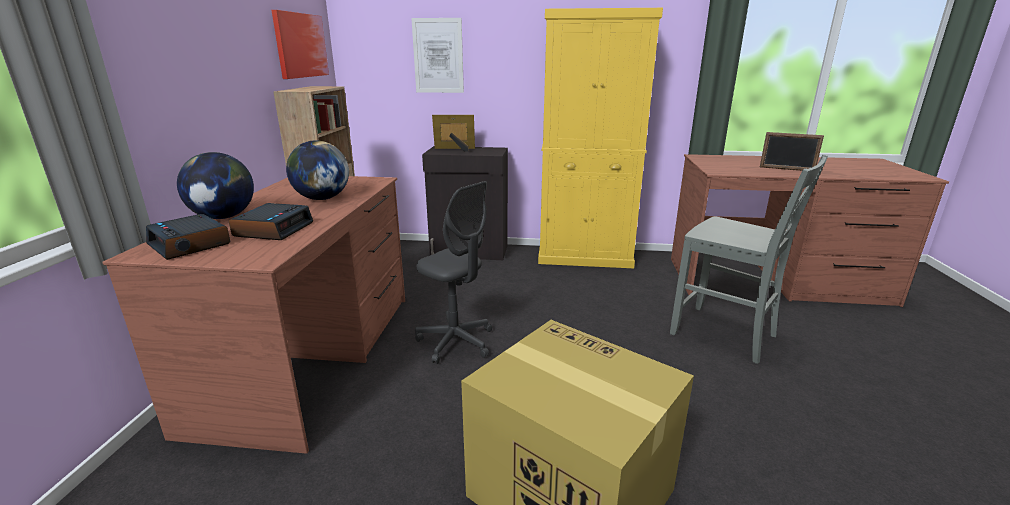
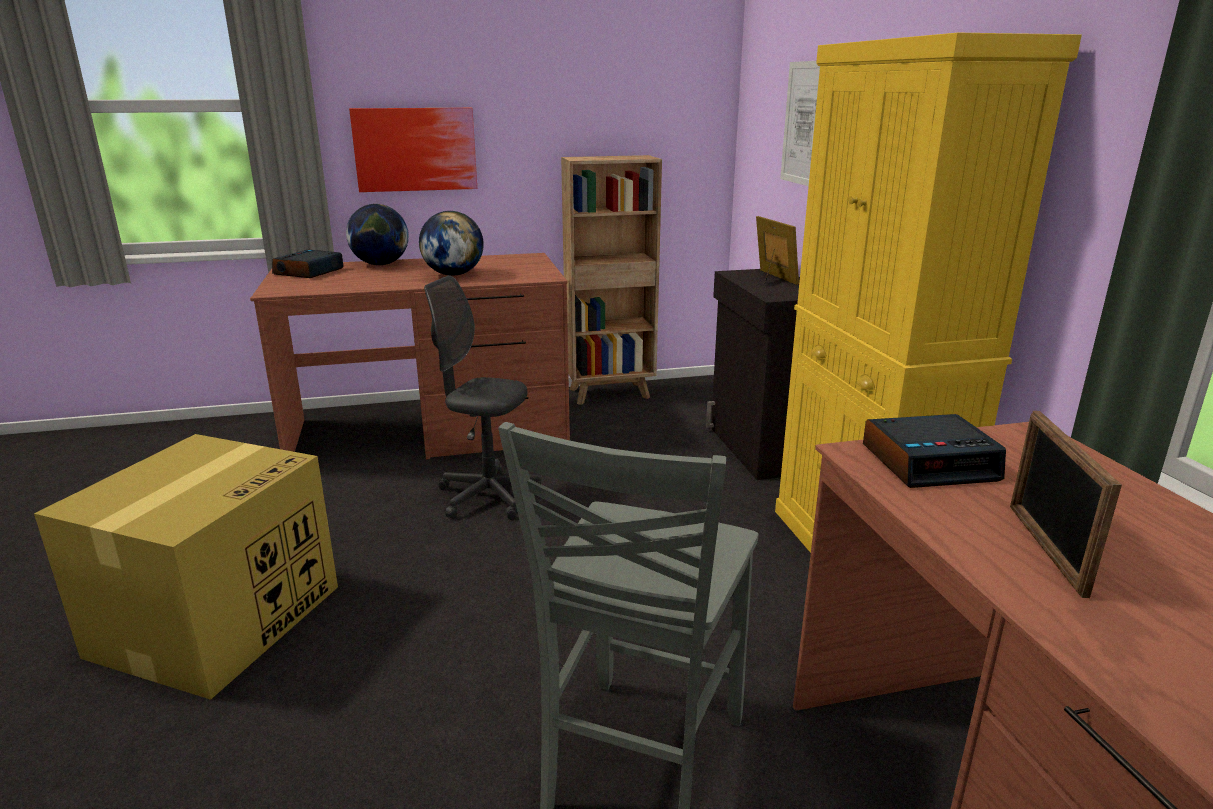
camera: 70 degrees right, 0 degrees up
(274, 229) = (350, 280): alarm clock -> alarm clock (929, 462)
(300, 45) = (650, 103): picture -> picture (415, 149)
(456, 342) = (488, 497): grey office chair -> grey office chair turned 90 degrees clockwise

